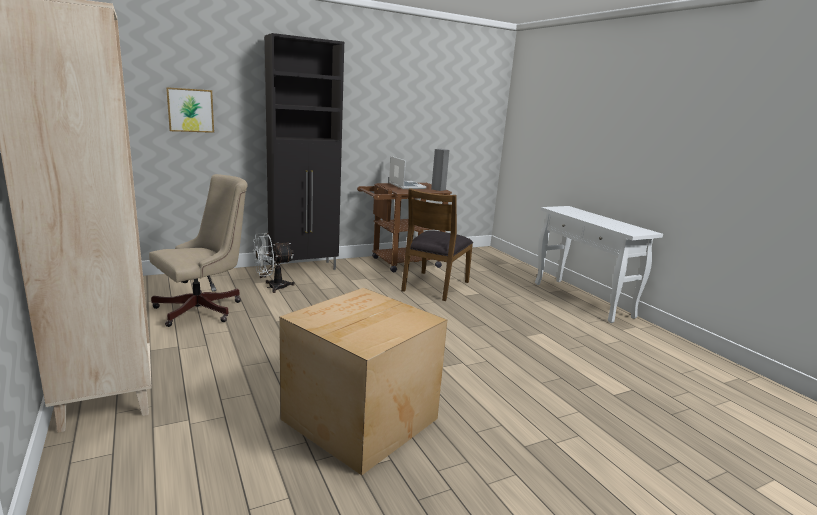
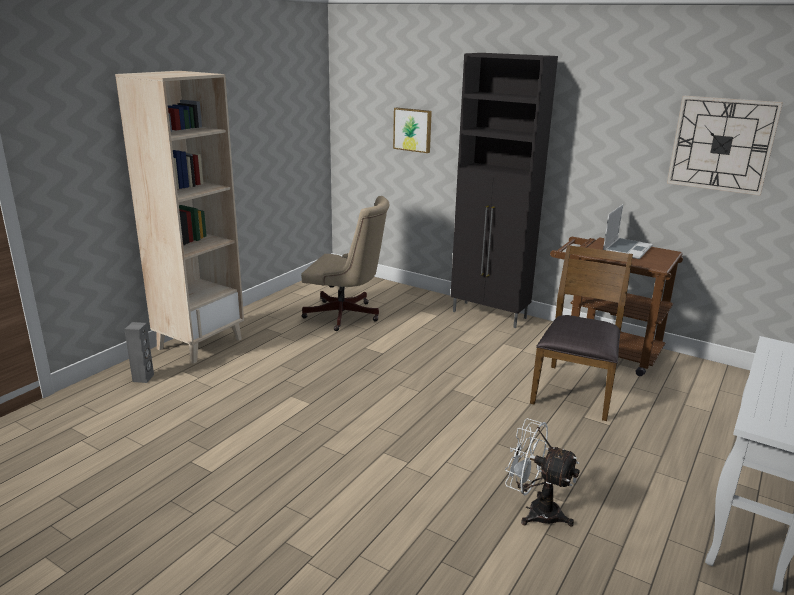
camera: 60 degrees right, 5 degrees up
(272, 287) = (425, 320): white fan -> white fan (535, 511)
(357, 419) = (253, 438): cardboard box -> none
(434, 286) = (575, 390): brown chair -> brown chair turned 120 degrees clockwise
(438, 109) = (721, 144): none -> wall clock
(438, 189) = (656, 265): grey speaker -> grey speaker (143, 378)

